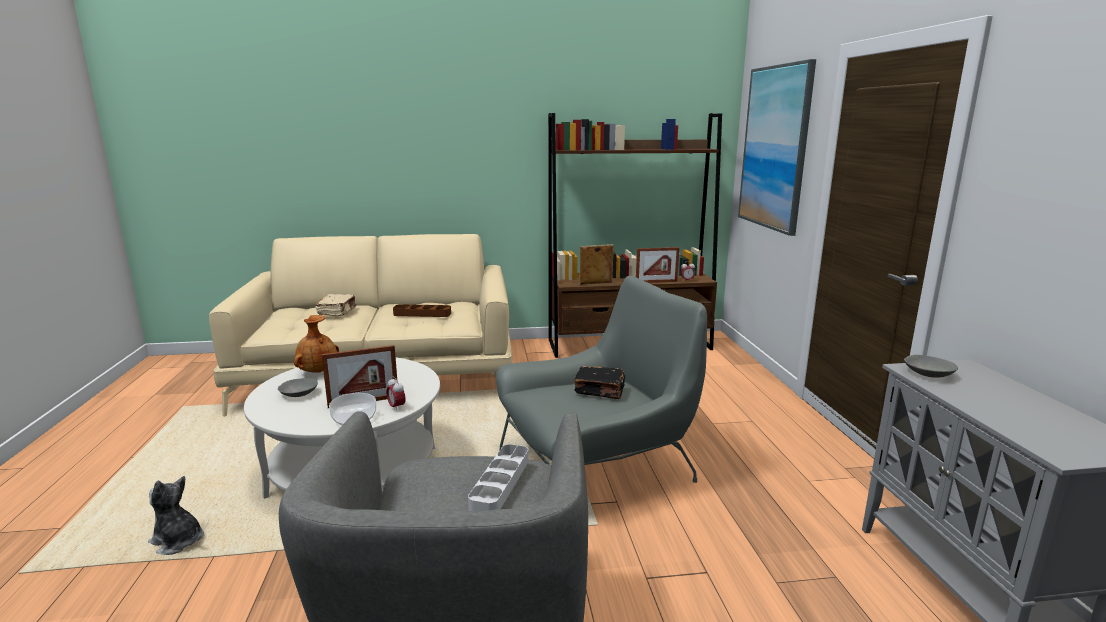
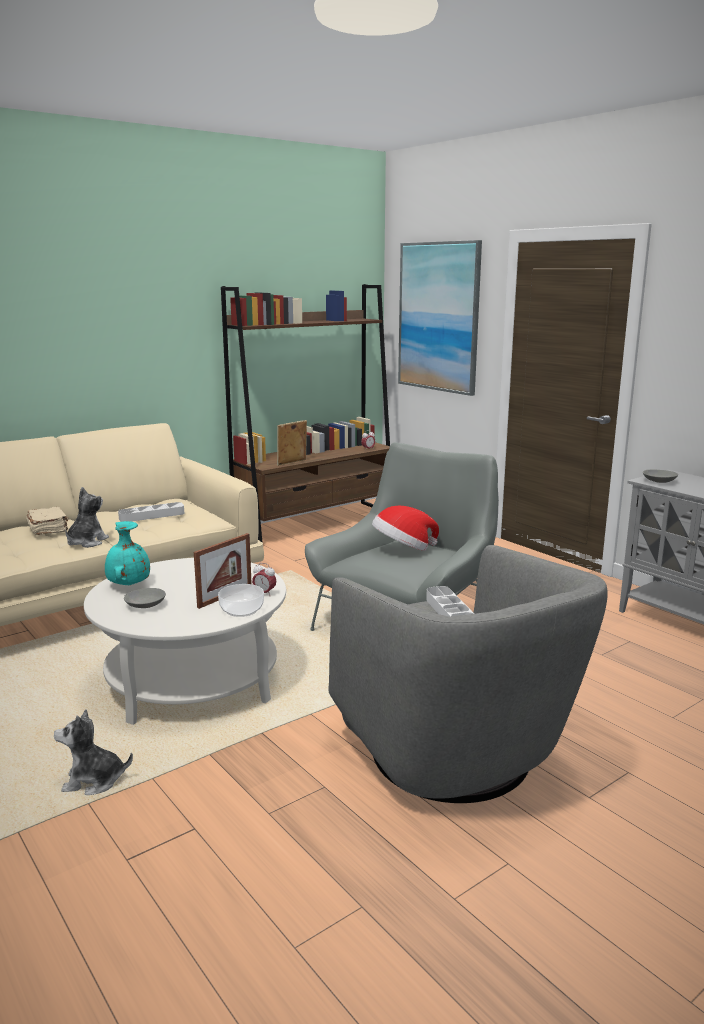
camera: 30 degrees left, 0 degrees up
(318, 372) = (128, 585): brown vase -> turquoise vase
(346, 328) = (86, 542): none -> plush toy
(422, 314) = (152, 516): brown tray -> grey tray
(600, 391) = (403, 549): black book -> hat
(656, 282) = (343, 454): picture frame -> none

